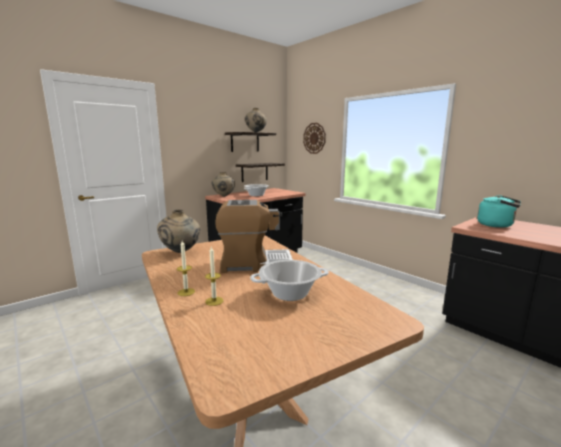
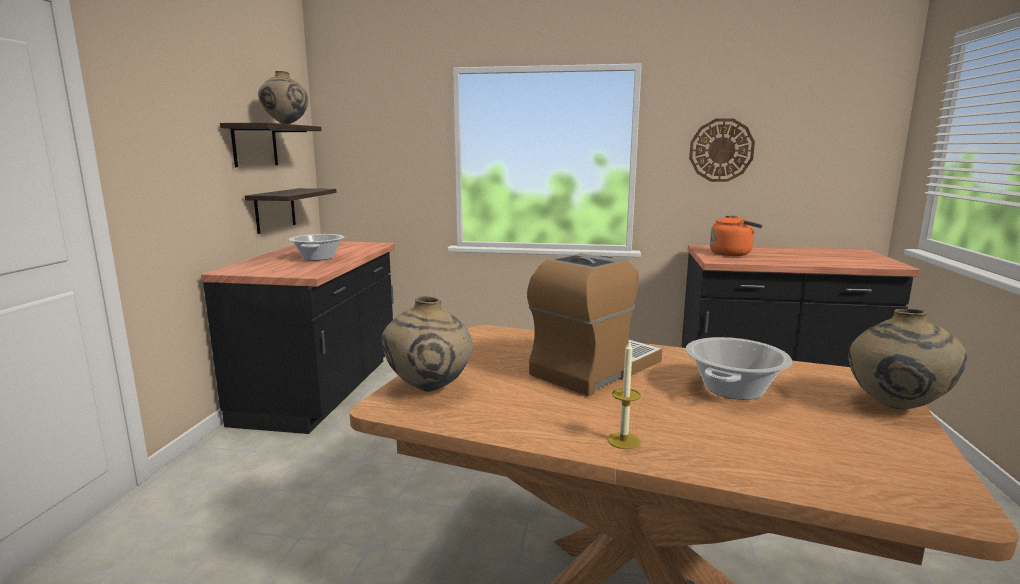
camera: 40 degrees left, 0 degrees up
(214, 301) = (690, 434): candle -> none
(223, 196) = (253, 269): beige vase -> beige vase (894, 408)
(314, 138) = (388, 138): wall clock -> wall clock (721, 150)
(497, 225) = (732, 254): turquoise kettle -> orange kettle

